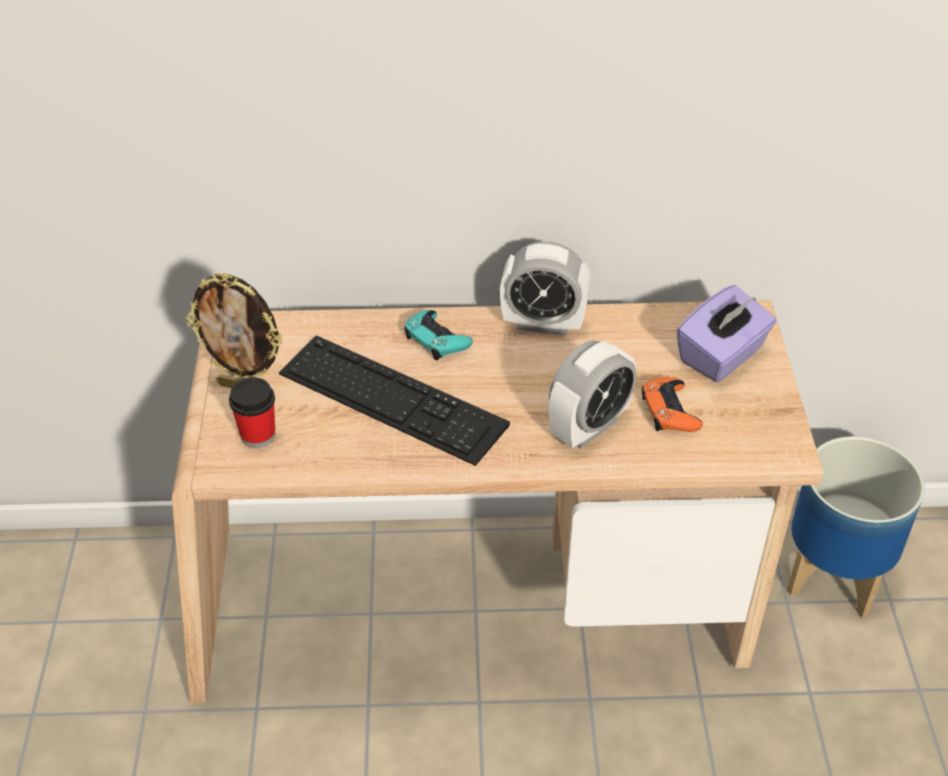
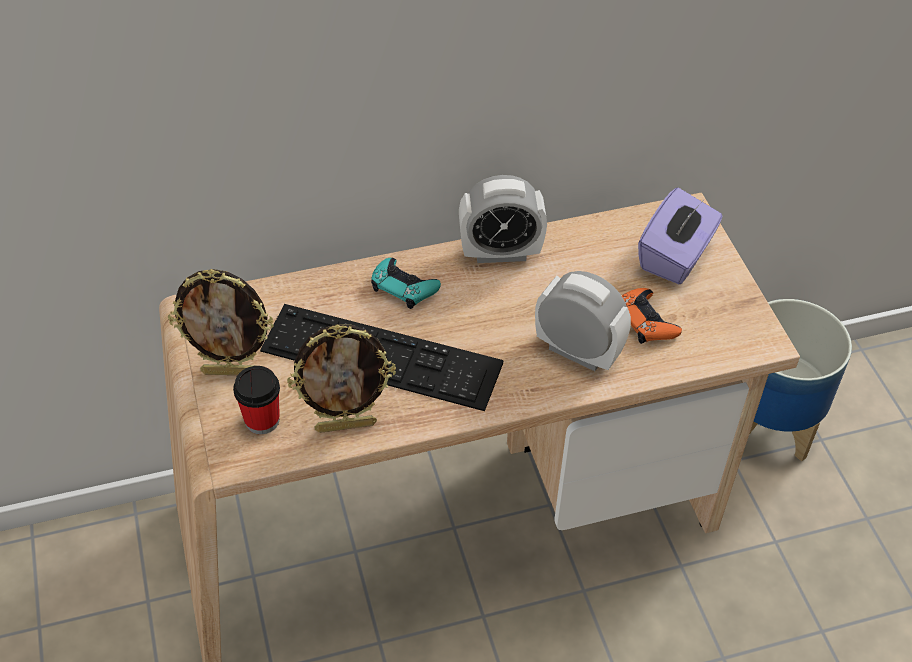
camera: 15 degrees left, 5 degrees up
(335, 454) = (346, 425): none -> picture frame
(589, 427) = (577, 352): alarm clock -> alarm clock turned 90 degrees counterclockwise

